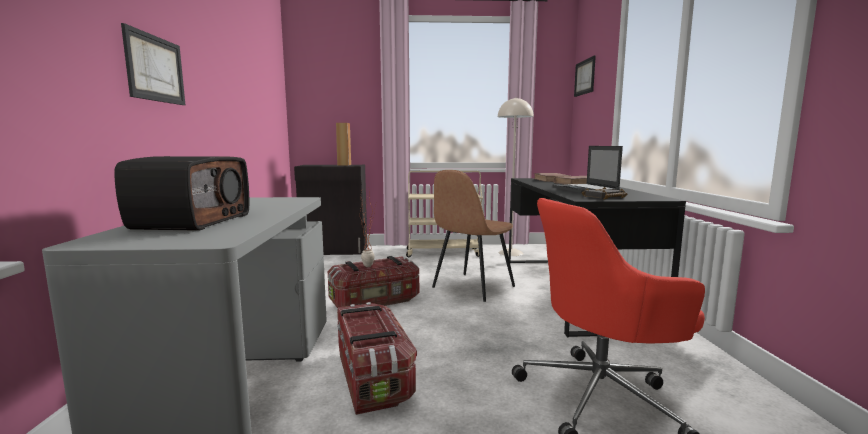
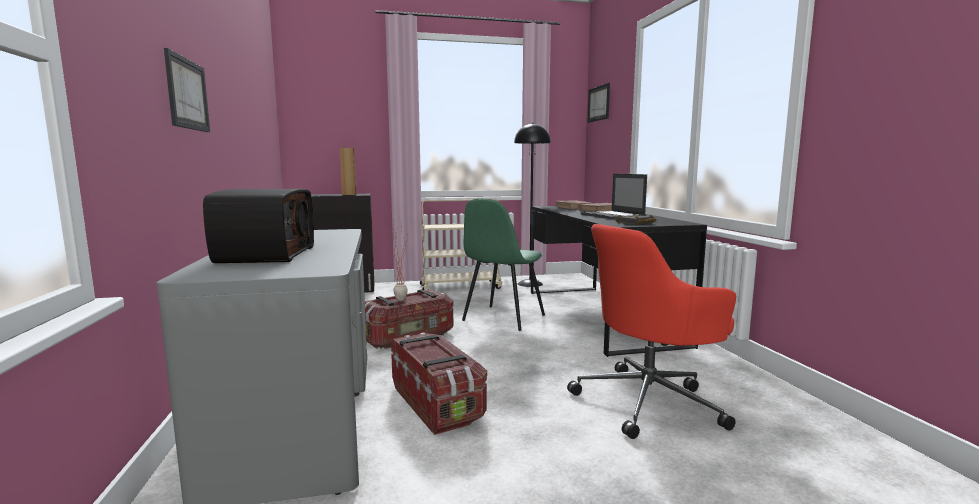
camera: 10 degrees left, 0 degrees up
(472, 287) = (502, 318): brown chair -> green chair
(511, 253) = (530, 284): beige floor lamp -> black floor lamp

